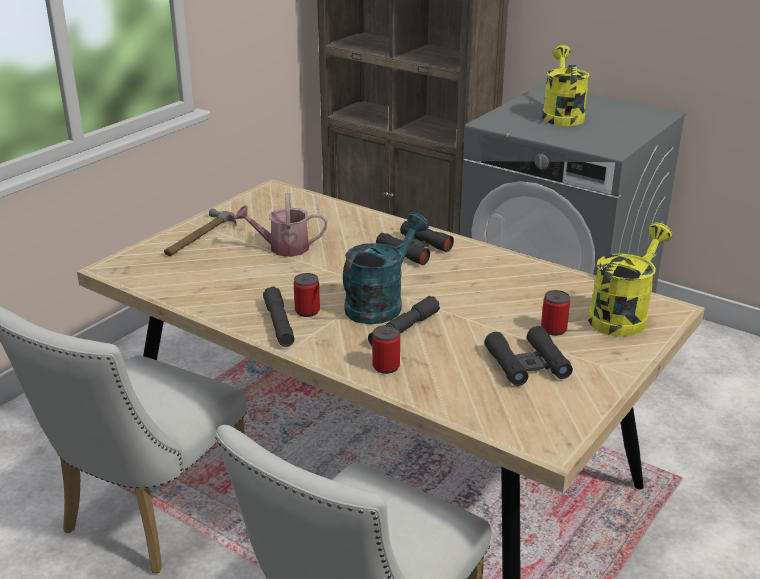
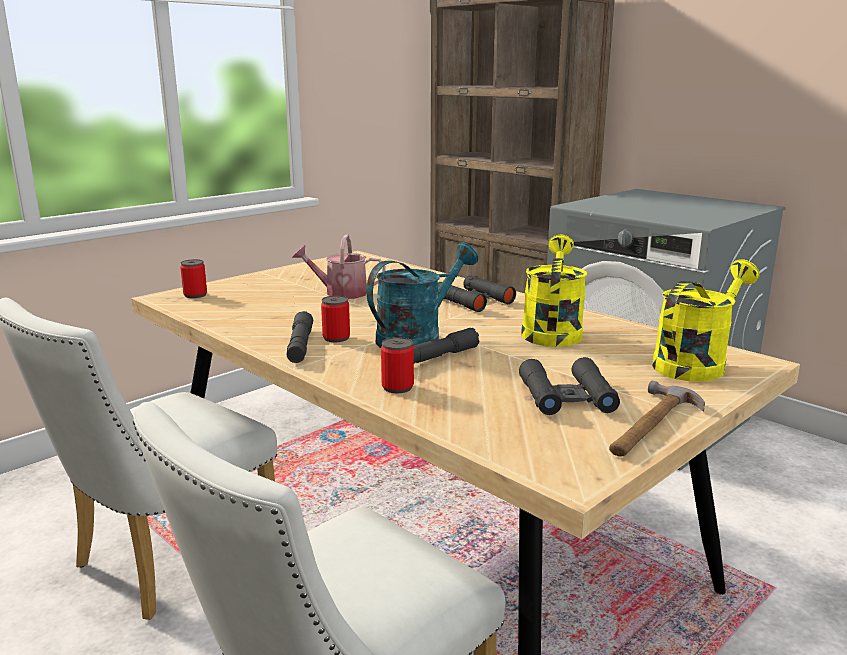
camera: 10 degrees right, 10 degrees down
(199, 236) = (264, 282): hammer -> hammer (651, 425)
(553, 329) = (608, 370): can -> can (195, 295)
(561, 115) = (651, 204): yellow watering can -> yellow watering can (552, 331)

